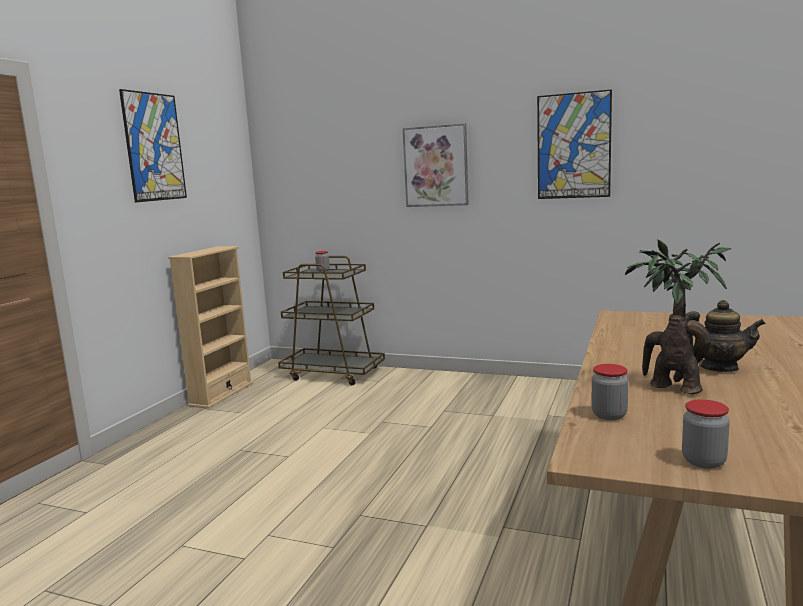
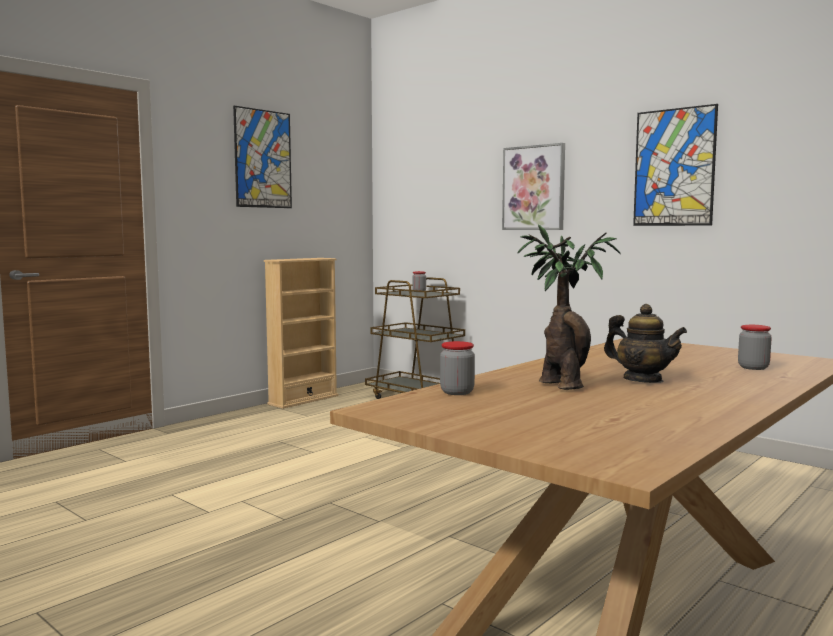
camera: 20 degrees right, 5 degrees down
(703, 461) = (470, 423): jar -> jar (753, 367)

